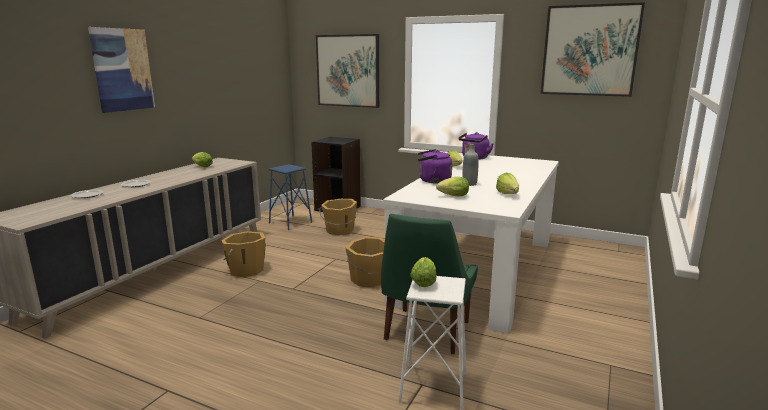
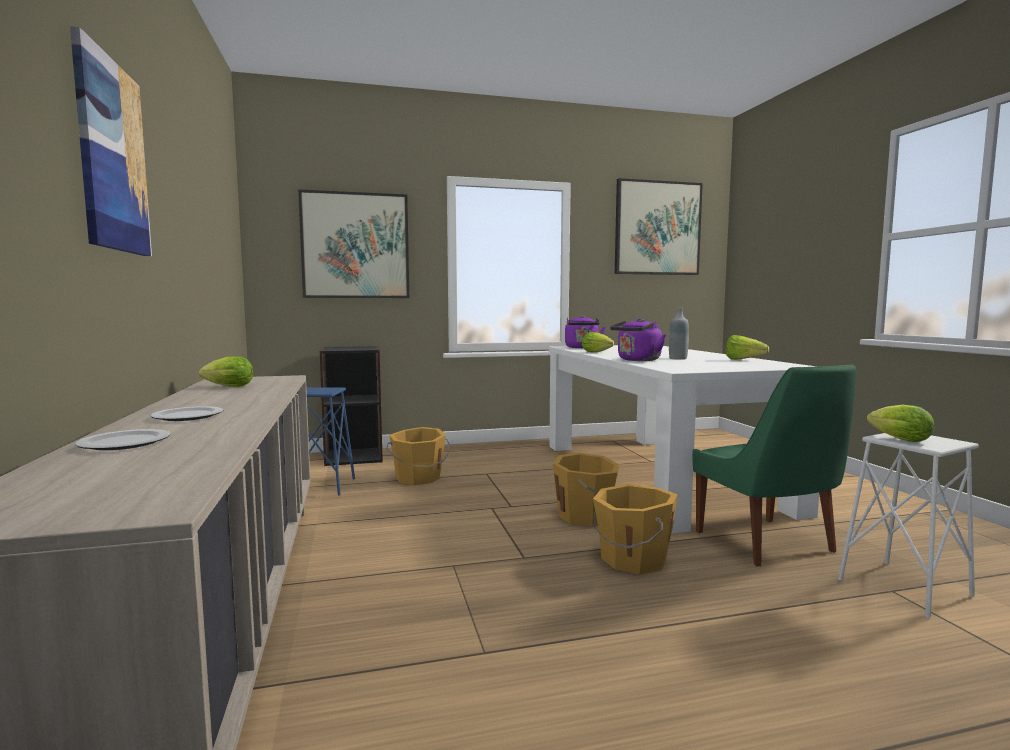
camera: 40 degrees left, 10 degrees down
(246, 270) = (395, 560): orange bucket -> orange bucket (632, 559)
(452, 196) = (713, 365): lettuce -> none

